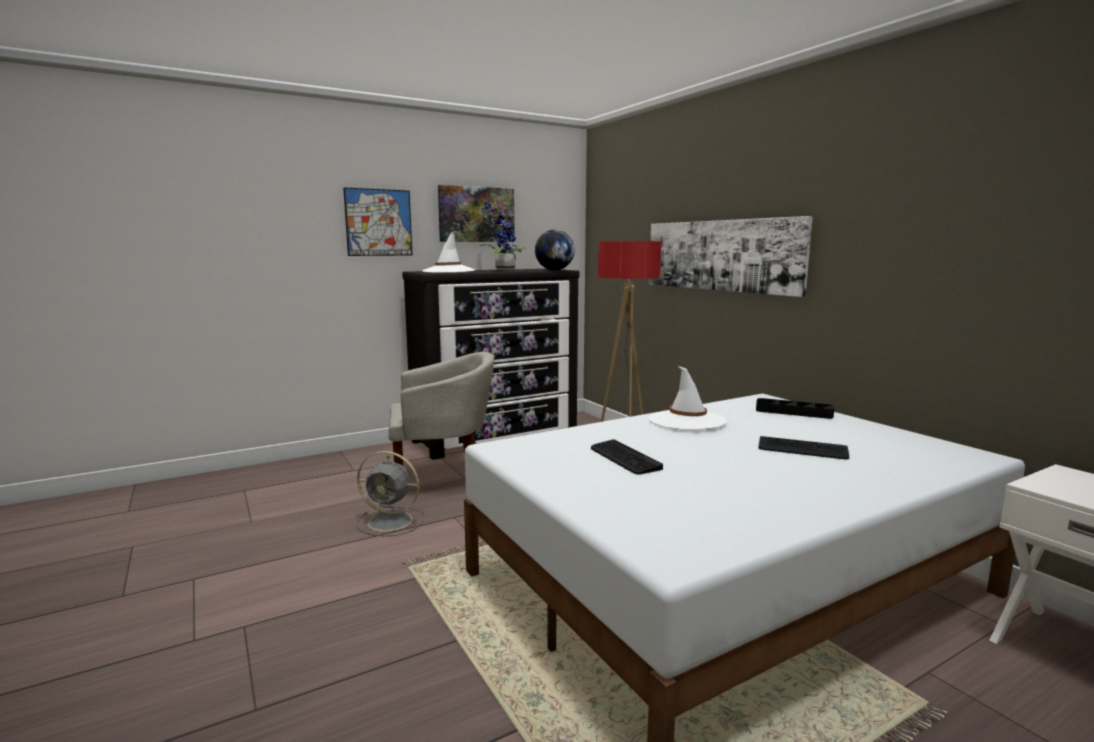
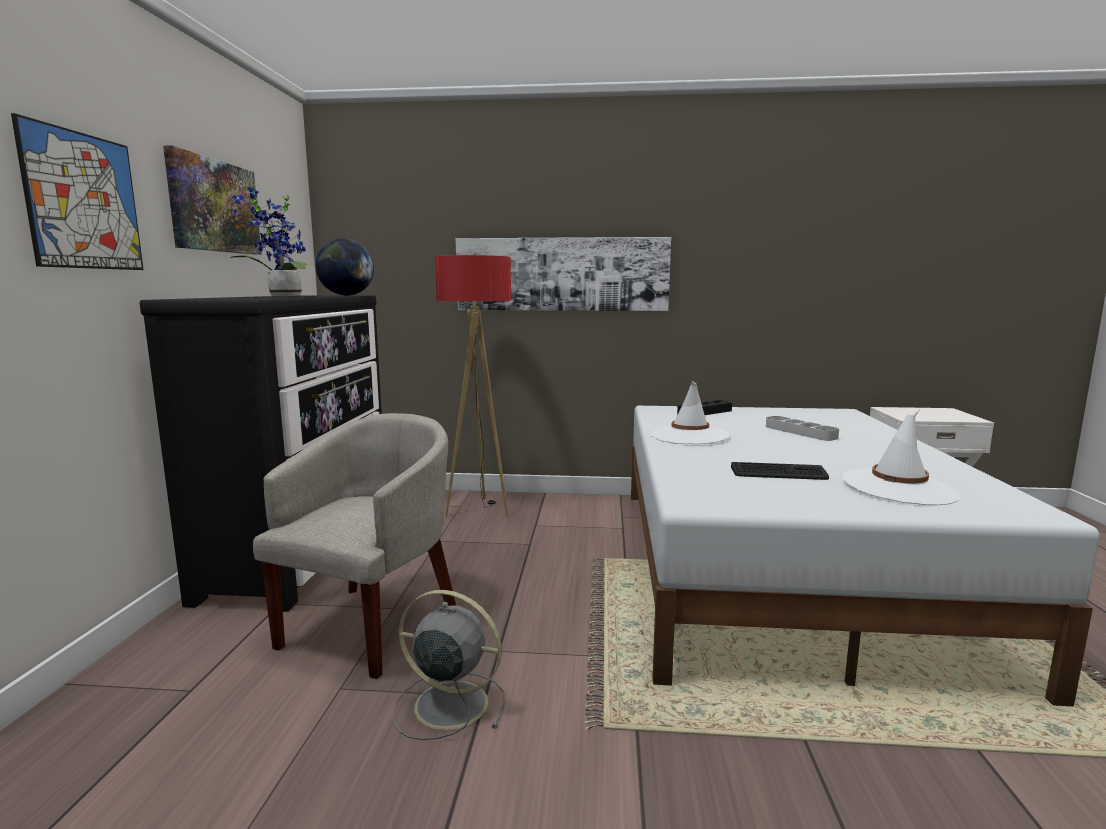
camera: 55 degrees left, 0 degrees up
(392, 522) = (448, 704): grey fan -> grey fan turned 120 degrees counterclockwise
(448, 271) = (235, 298): white hat -> white hat (898, 487)
(802, 449) = (800, 432): keyboard -> grey tray

